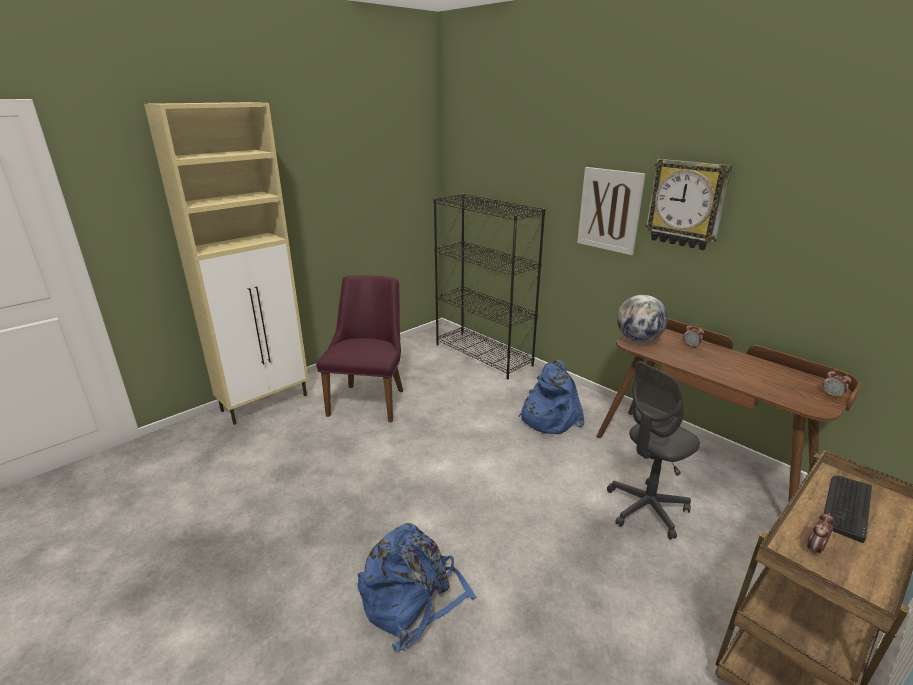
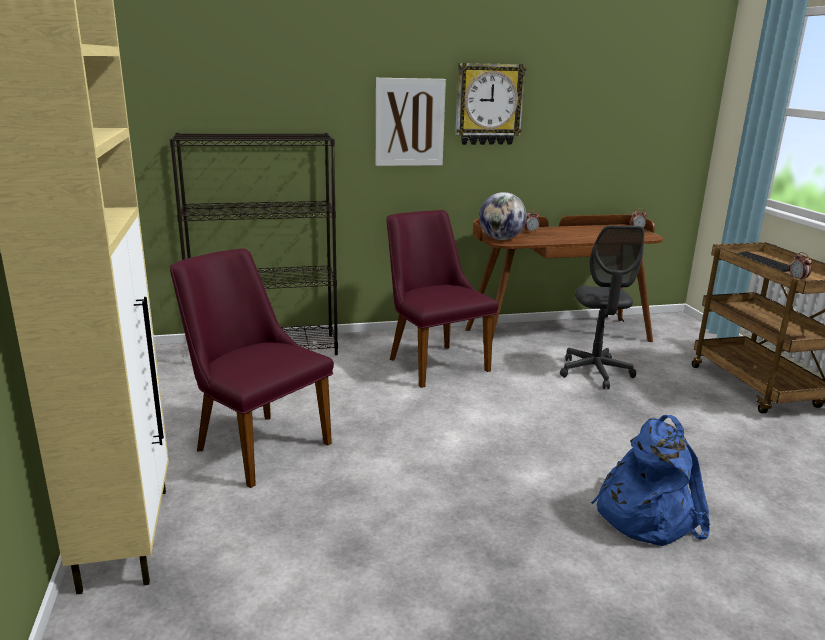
camera: 60 degrees left, 5 degrees down
(548, 417) = (432, 361): blue backpack -> purple chair

